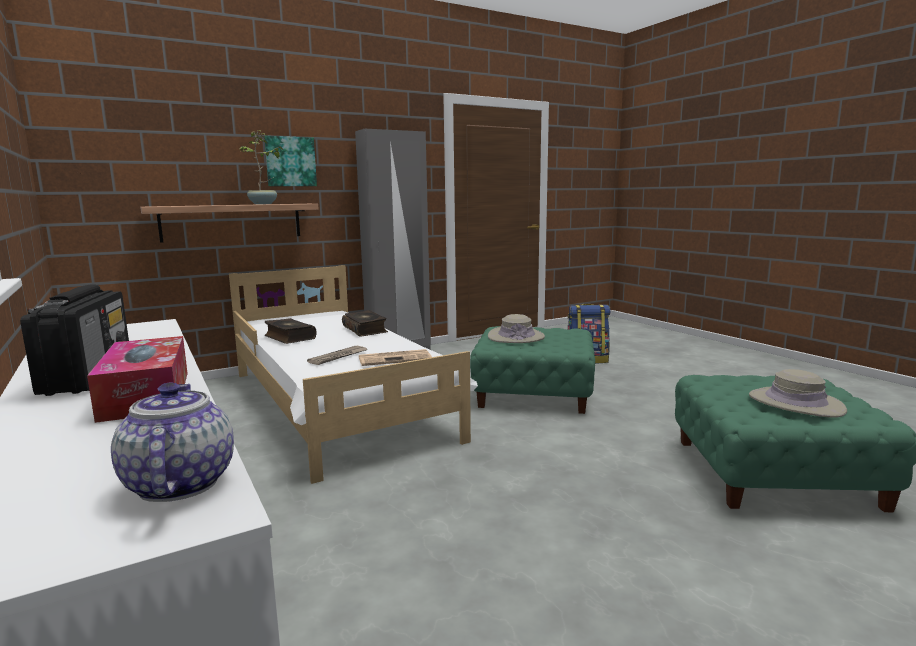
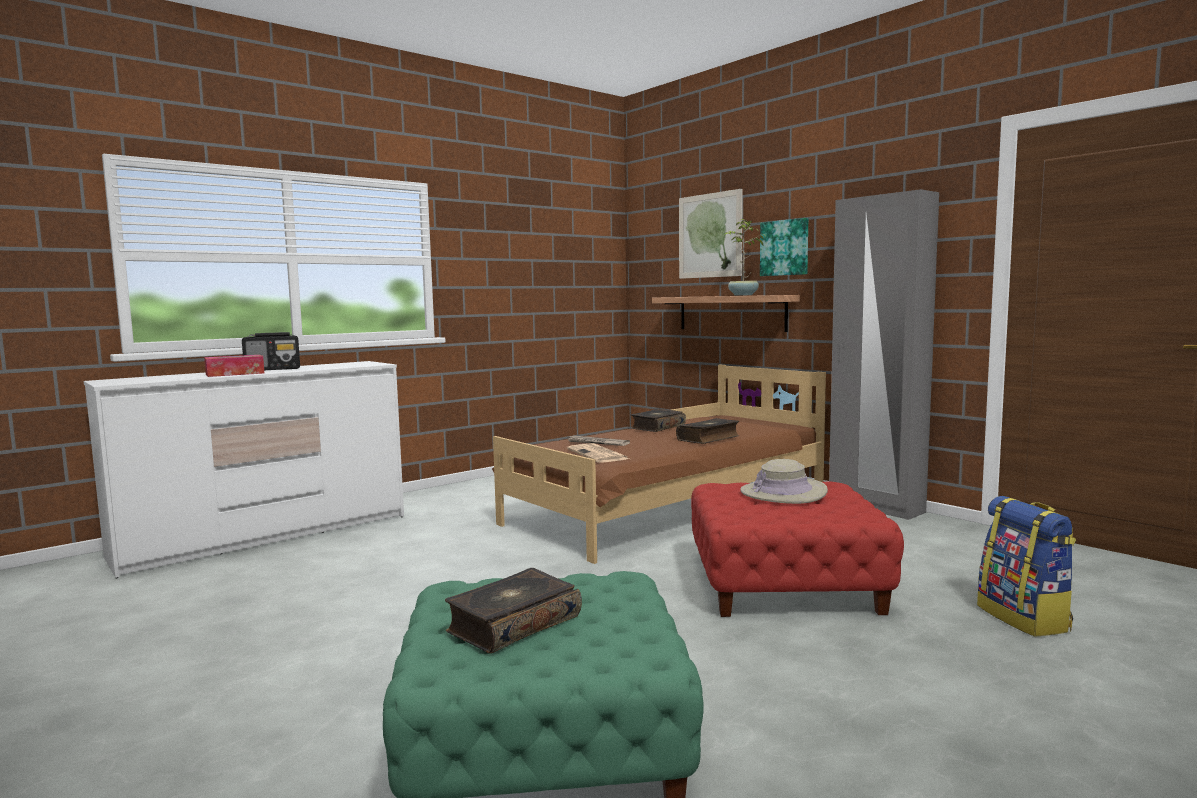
camera: 80 degrees right, 5 degrees down
(178, 483) = (134, 381): teapot -> none
(192, 141) = (710, 235): none -> picture
(338, 404) = (669, 508): white bed -> brown bed
(534, 392) = (786, 584): green ottoman -> red ottoman
(795, 403) = (513, 624): beige hat -> book

